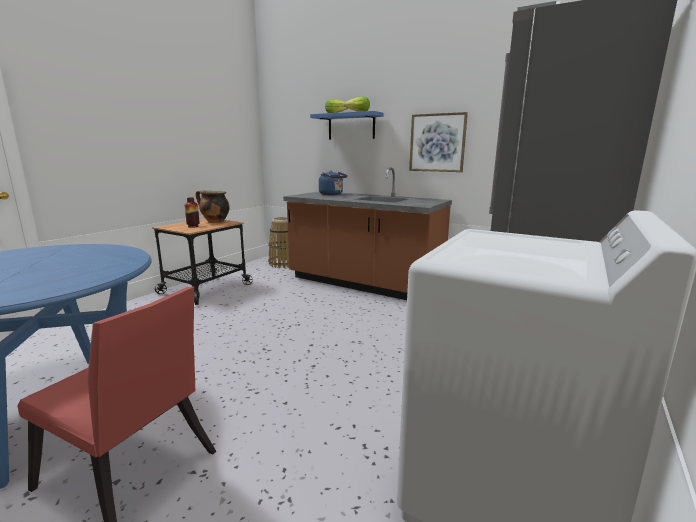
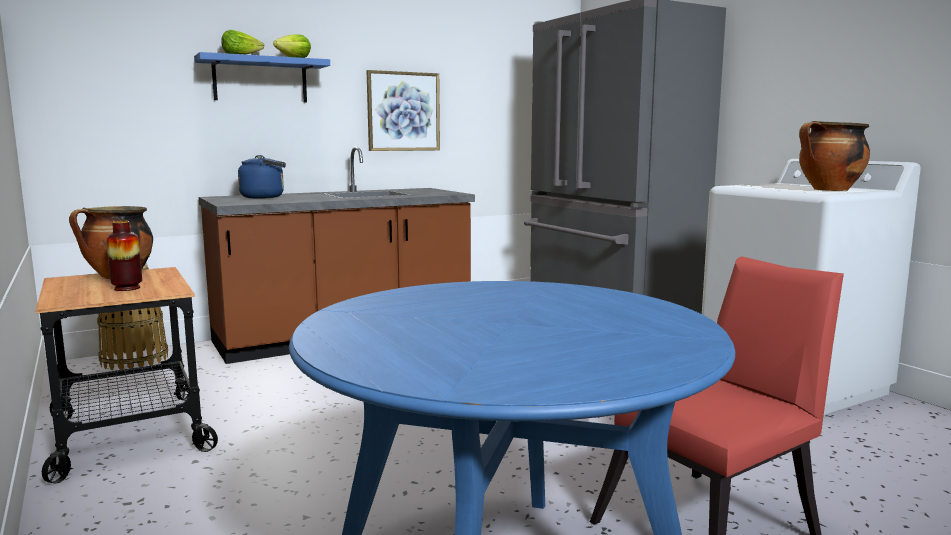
camera: 60 degrees left, 5 degrees down
(495, 259) = (829, 190): none -> cooking pot

